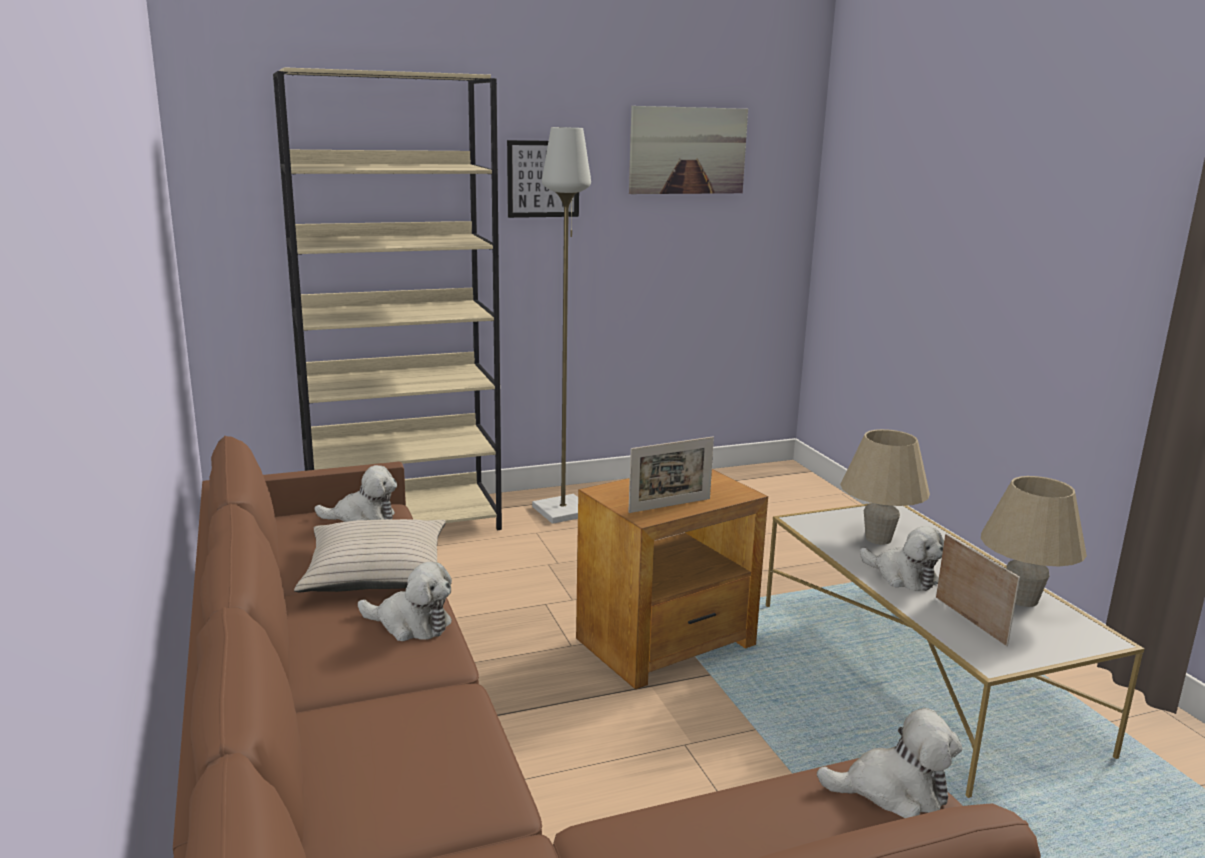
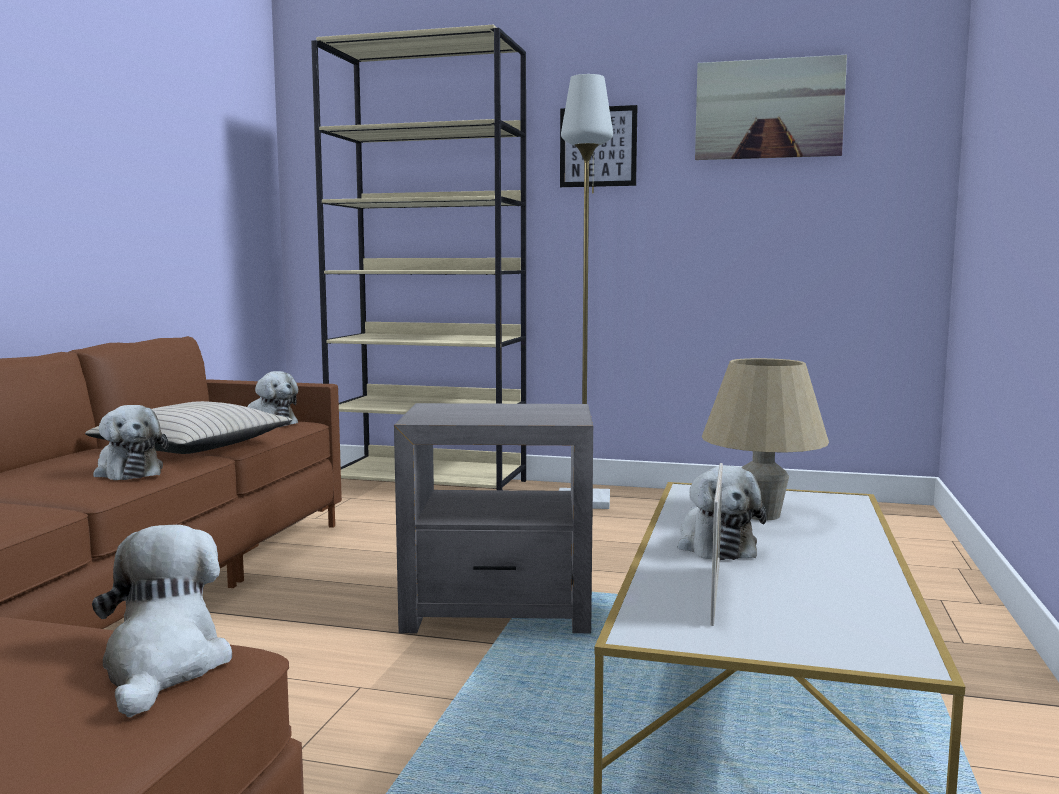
camera: 35 degrees right, 10 degrees down
(667, 642) = (500, 608): brown side table -> grey side table
(670, 505) = (466, 418): picture frame -> none
(893, 791) = (163, 667): plush toy -> plush toy turned 135 degrees counterclockwise
(1022, 599) = (851, 596): beige table lamp -> none

